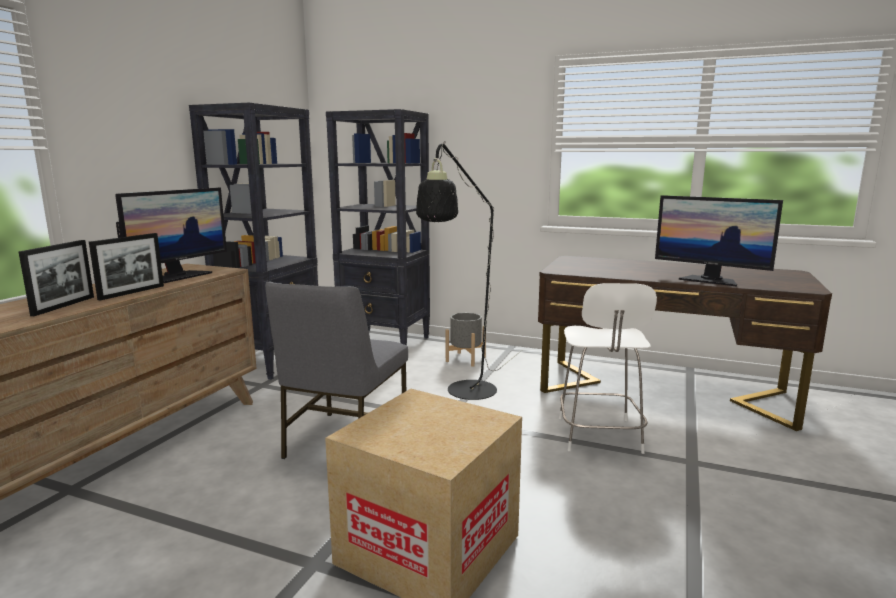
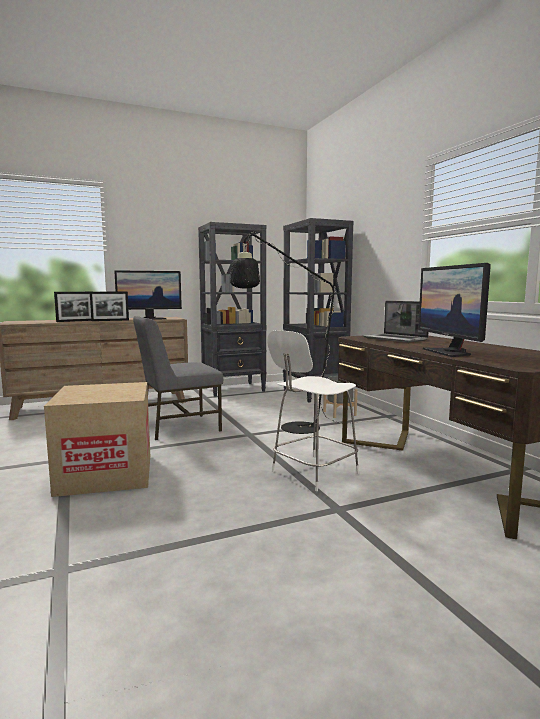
camera: 45 degrees right, 5 degrees down
(600, 268) = (396, 339): none -> laptop

